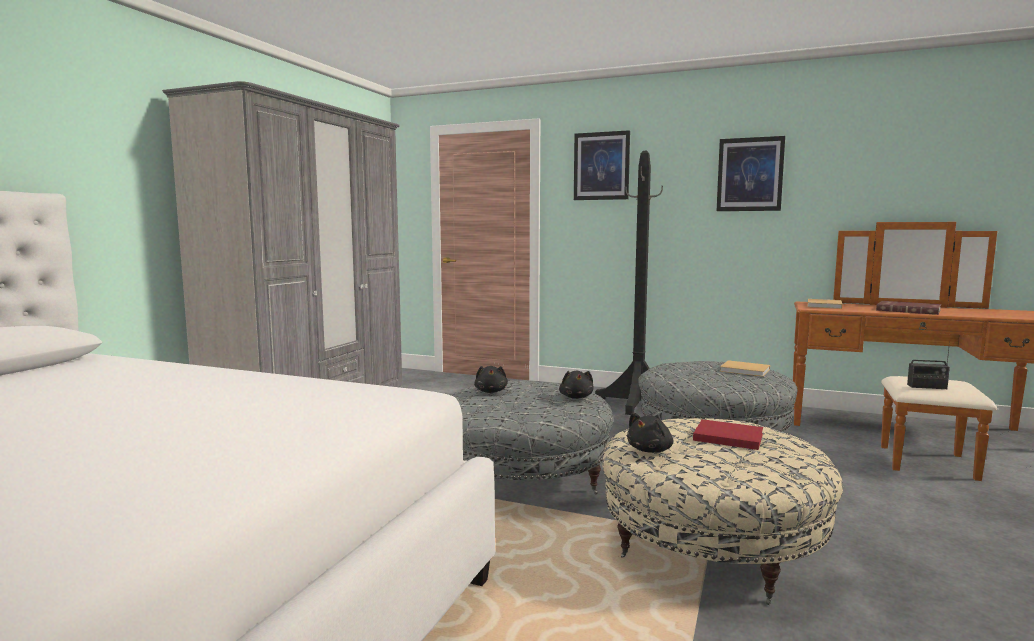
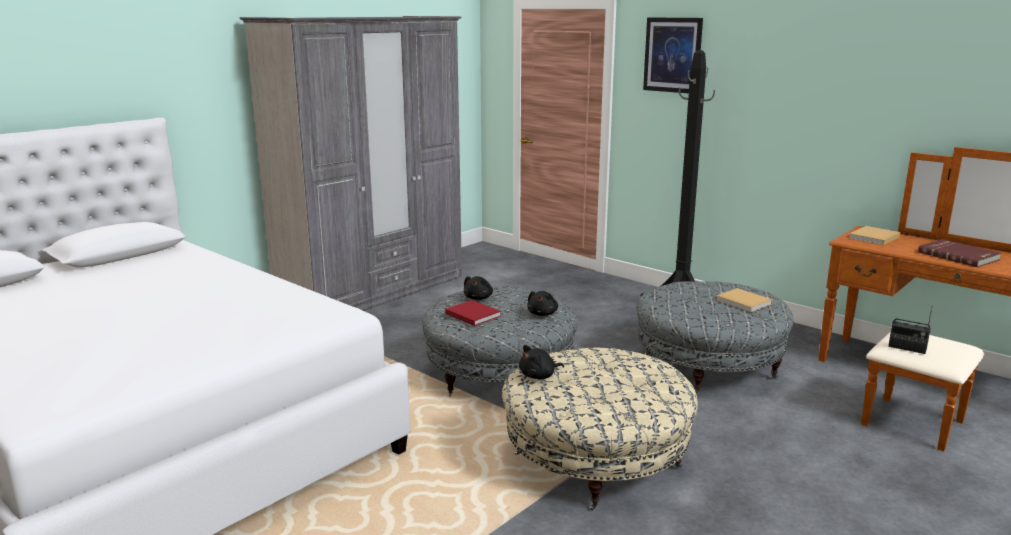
camera: 20 degrees right, 10 degrees up
(726, 437) = (614, 373): red book -> red book (472, 314)
(750, 174) = (823, 77): picture -> none

